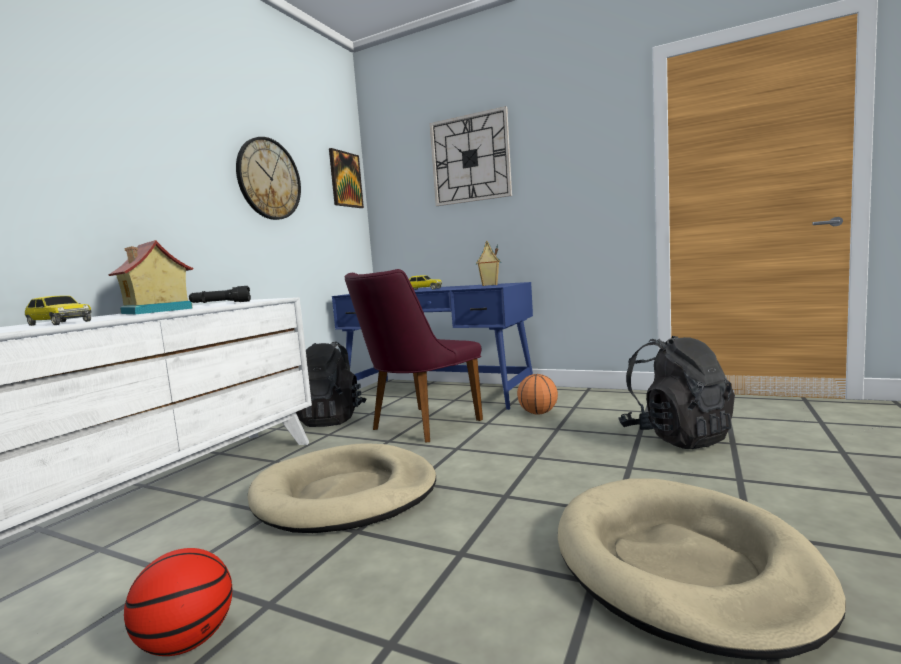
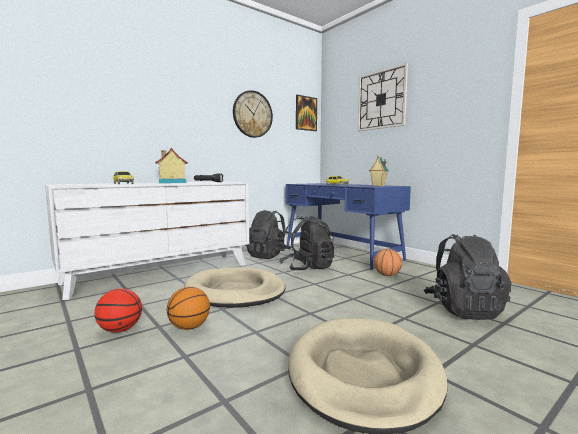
camera: 25 degrees right, 0 degrees up
(334, 585) = (189, 327): none -> basketball
(418, 427) = (307, 268): purple chair -> black backpack

